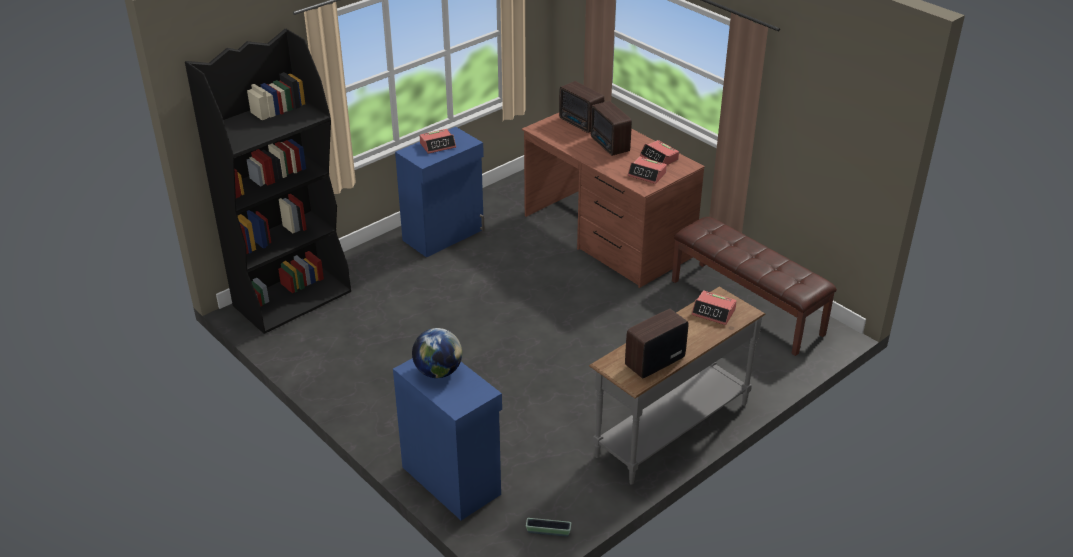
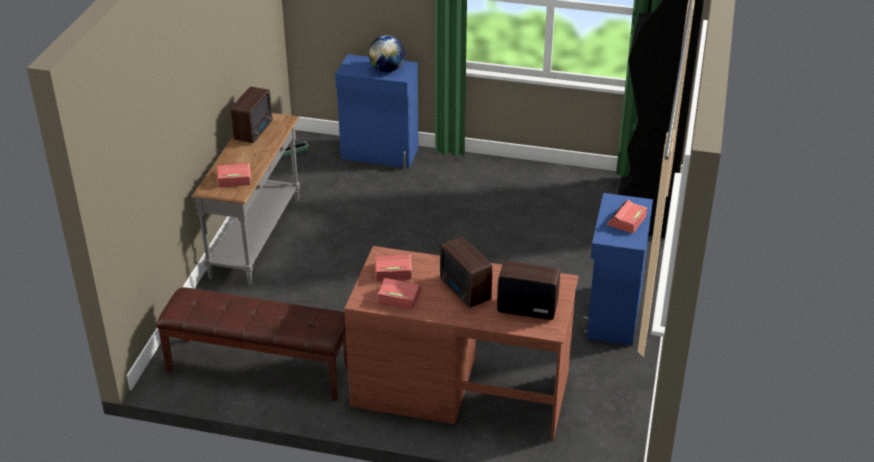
camera: 145 degrees right, 0 degrees up
(609, 145) = (465, 291): radio -> radio turned 150 degrees counterclockwise

